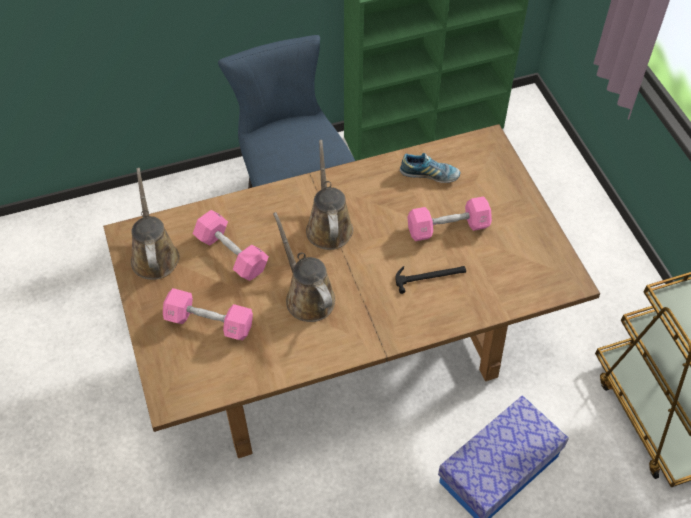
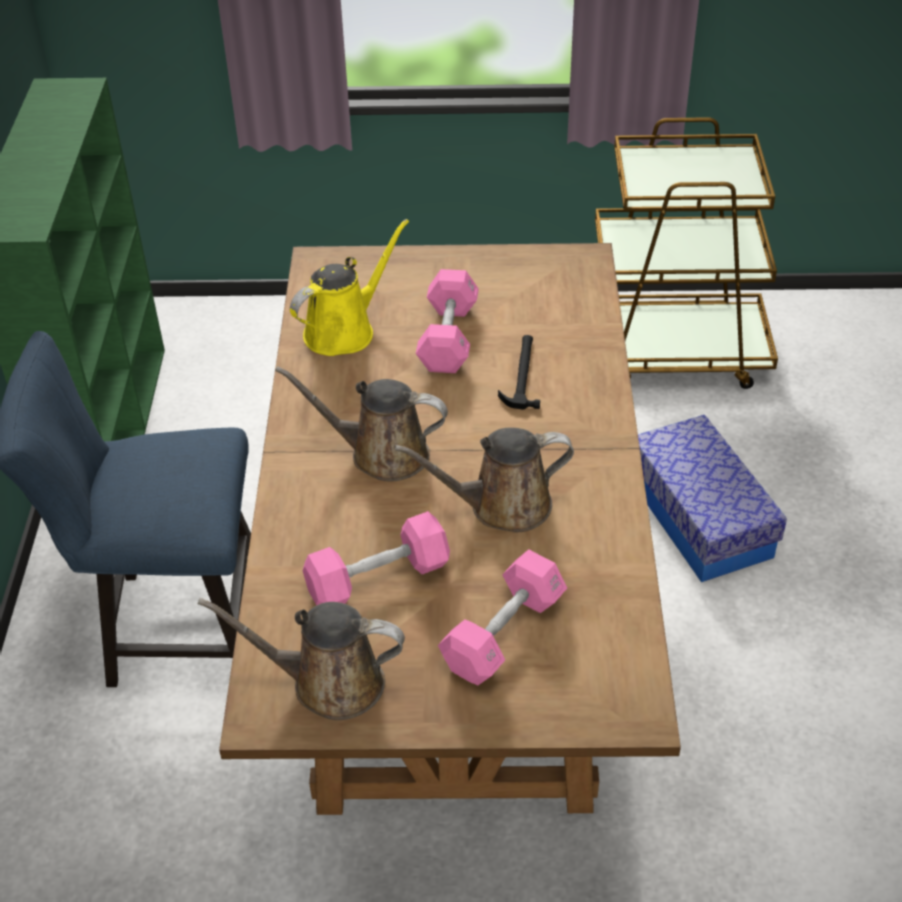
camera: 70 degrees left, 10 degrees down
(429, 175) = (344, 330): shoe -> yellow watering can

